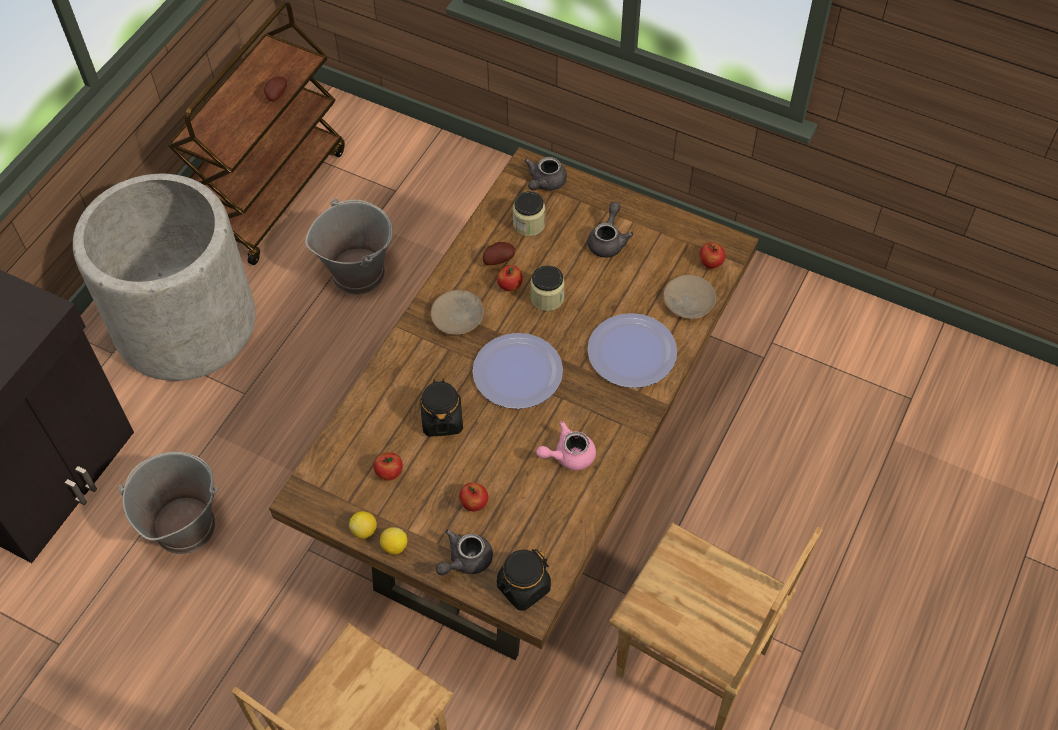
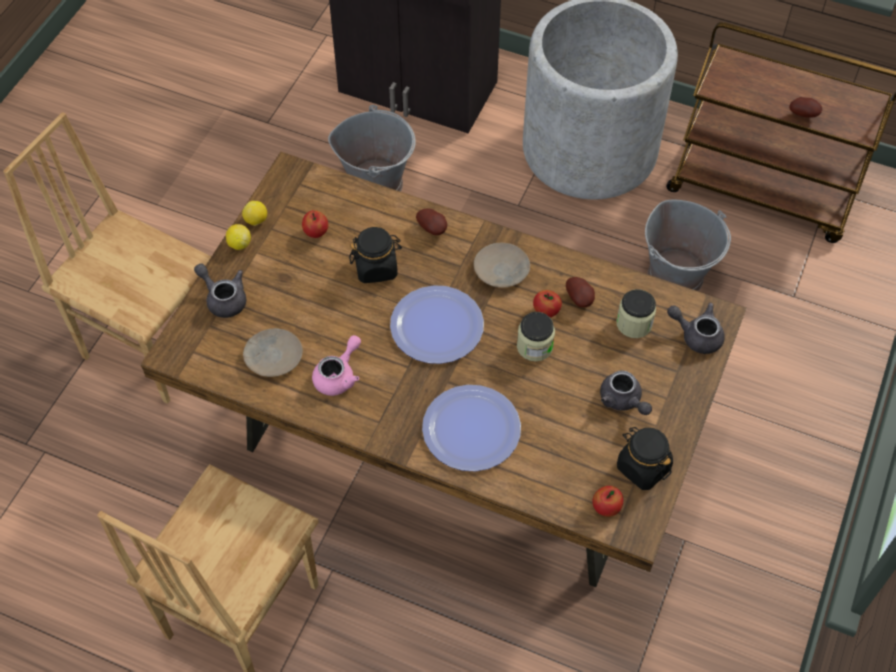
camera: 85 degrees right, 0 degrees up
(400, 369) = (433, 229): none -> potato
(474, 503) = (283, 301): apple -> none
(523, 587) = (194, 346): black jar -> black jar (642, 467)
(568, 455) = (339, 376): pink teapot -> pink teapot turned 60 degrees clockwise
(608, 240) = (623, 401): grey teapot -> grey teapot turned 45 degrees clockwise
(688, 302) = (546, 484): beige plate -> beige plate (273, 357)

